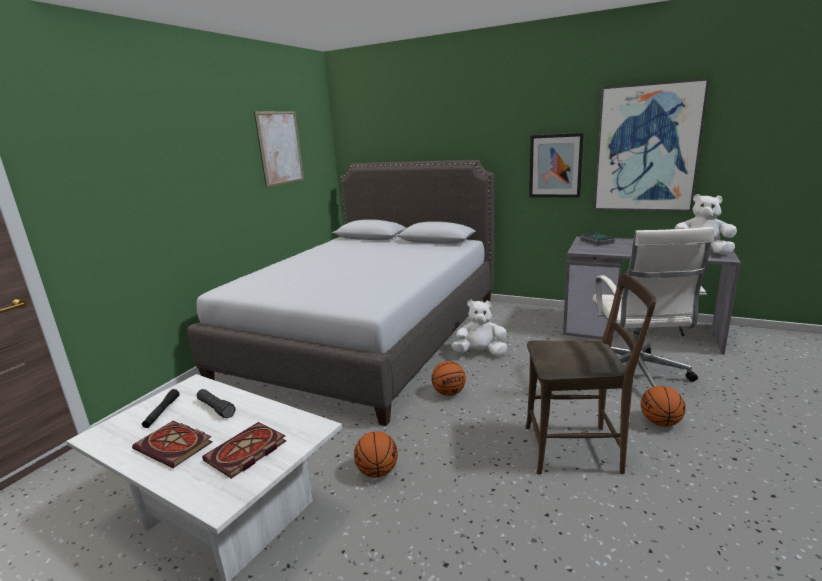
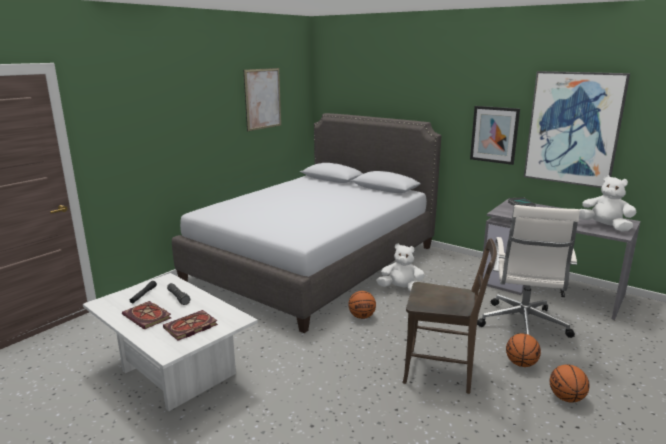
camera: 10 degrees right, 0 degrees up
(377, 472) = (286, 362): basketball -> basketball (566, 398)

